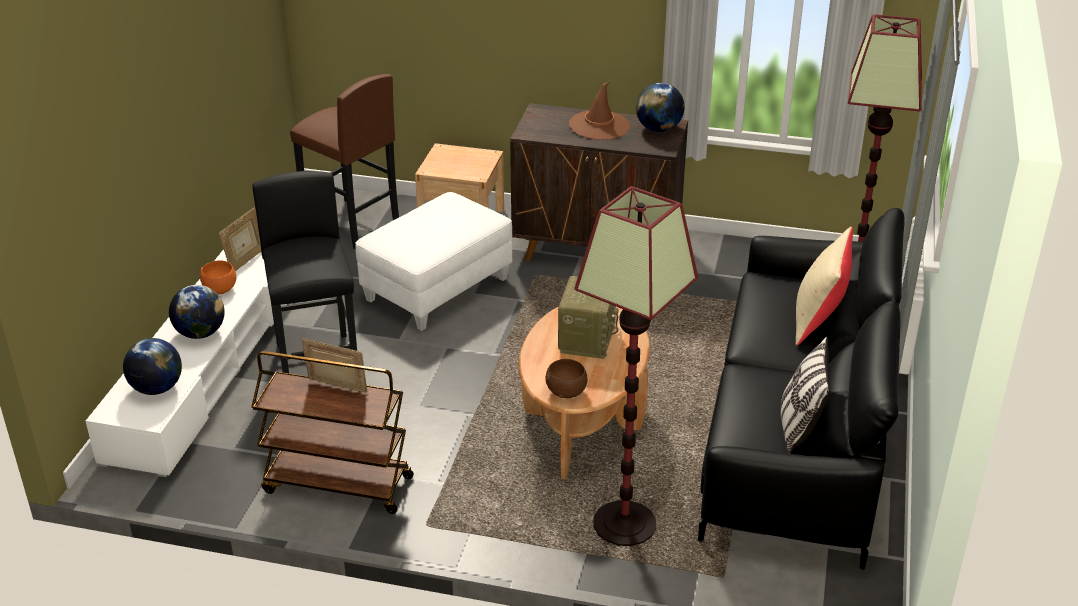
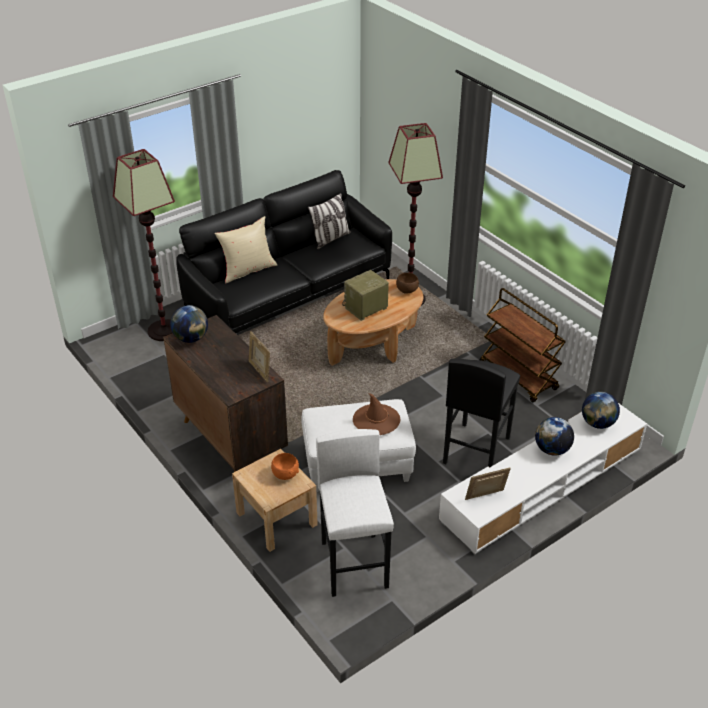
camera: 140 degrees left, 5 degrees up
(220, 289) = (519, 479): orange bowl -> orange bowl (285, 474)
(337, 388) = (517, 329): picture frame -> picture frame (260, 371)
(351, 224) = (354, 564): brown stool -> white stool
(599, 126) = (218, 360): brown hat -> brown hat (376, 420)

